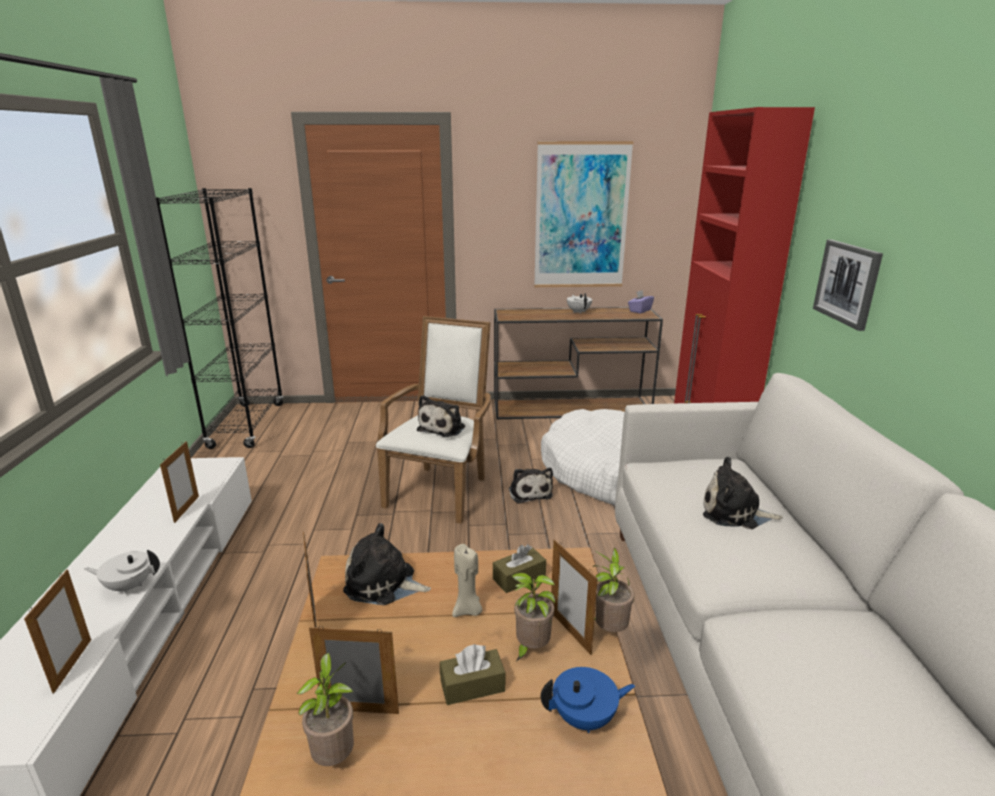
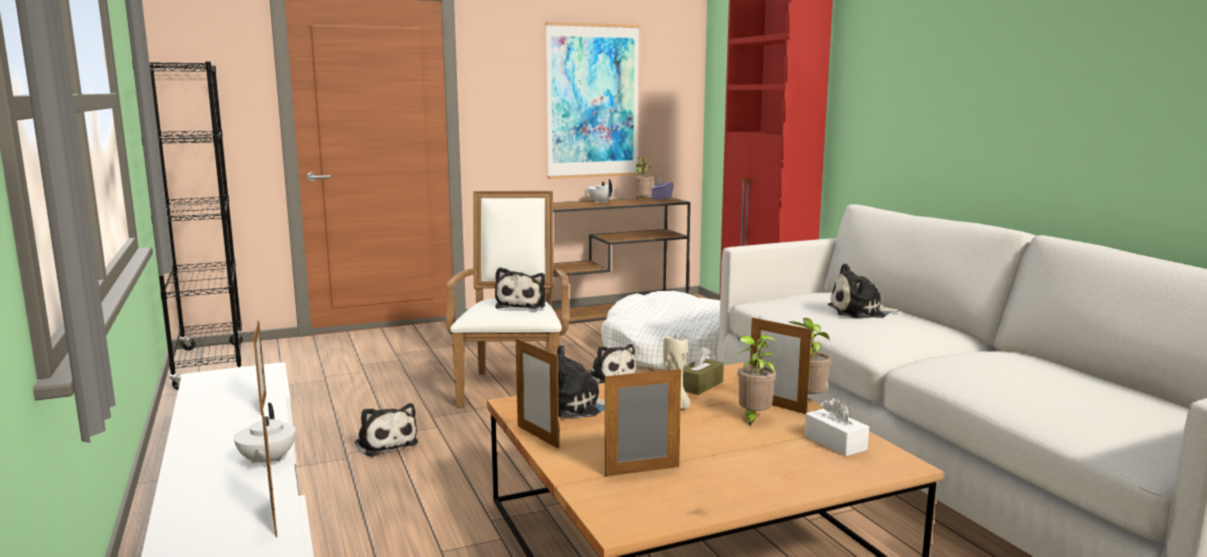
camera: 20 degrees left, 10 degrees down
(129, 586) = (267, 461): white teapot -> white teapot turned 75 degrees counterclockwise
(302, 540) = (385, 443): none -> plush toy
(335, 756) = (649, 495): potted plant -> potted plant (643, 201)
(472, 686) = (726, 443): brown tissue box -> none
(585, 718) = (835, 443): blue teapot -> white tissue box
(847, 283) = (894, 120): picture -> none

